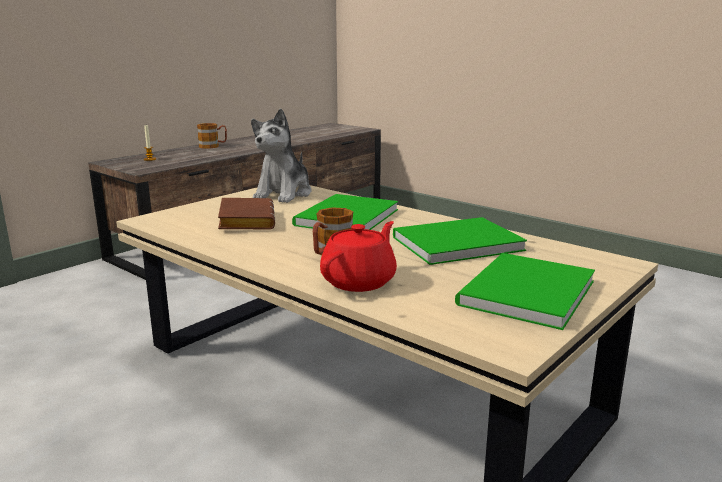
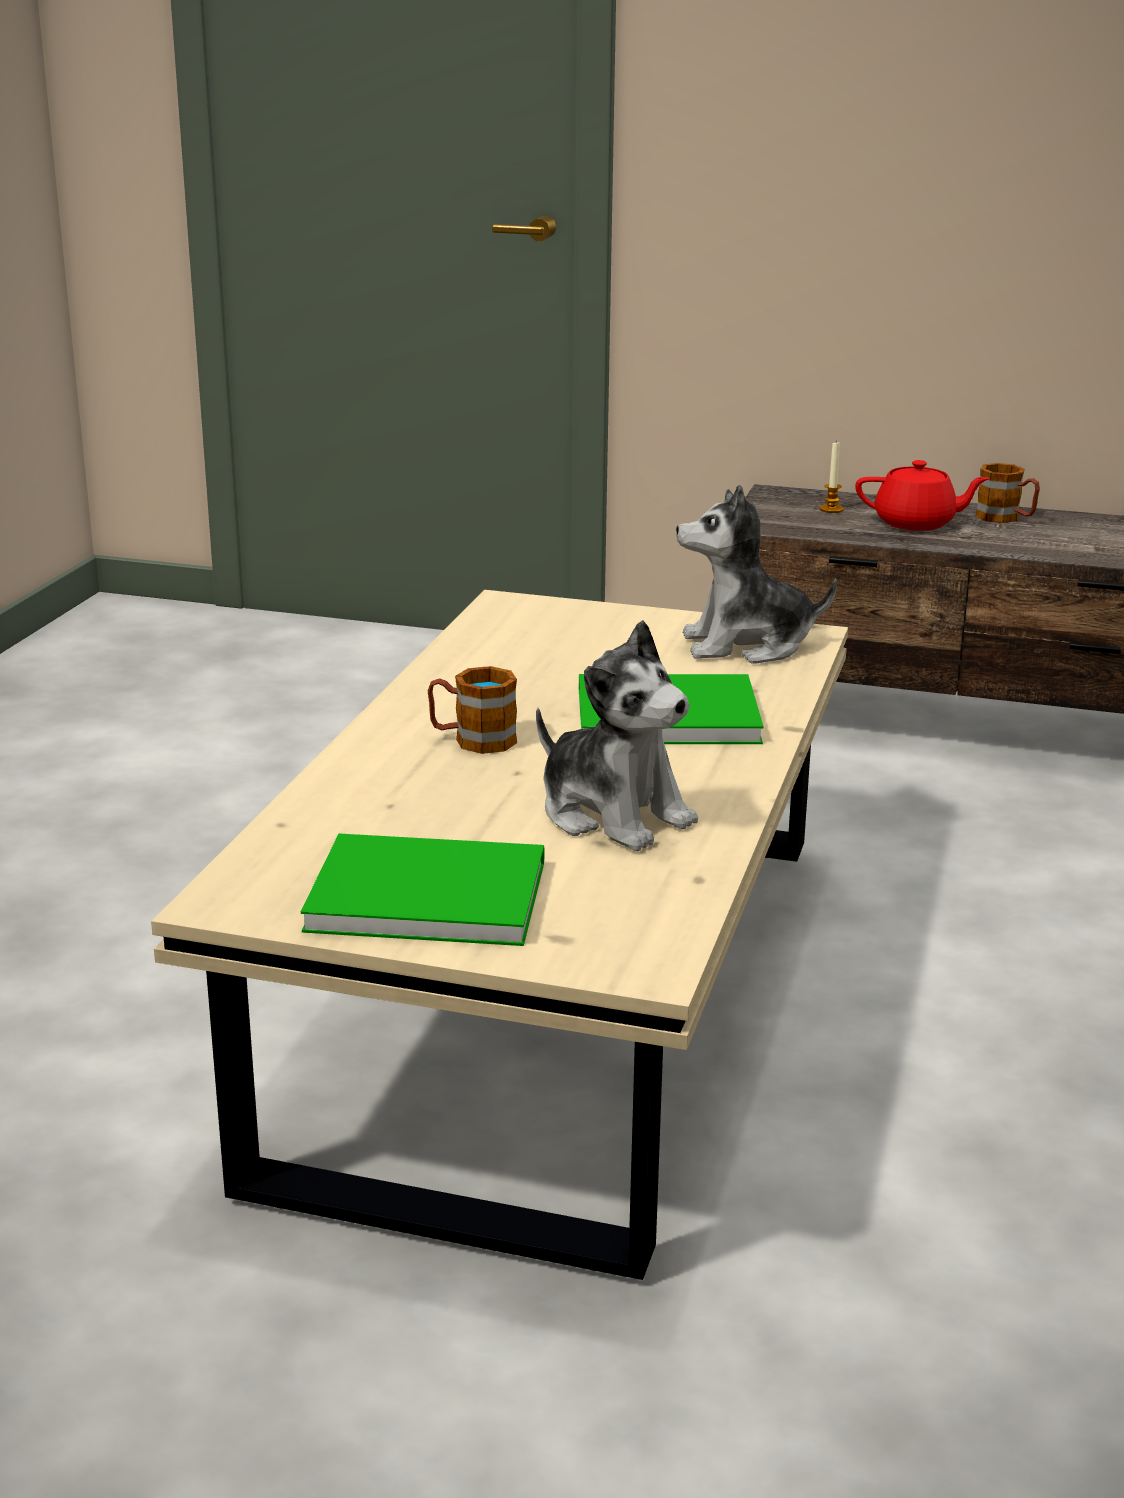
camera: 65 degrees right, 5 degrees up
(244, 220) = (568, 655): brown book -> none
(359, 281) = (379, 778): red teapot -> red teapot (916, 523)
(452, 243) = (613, 815): green book -> plush toy

